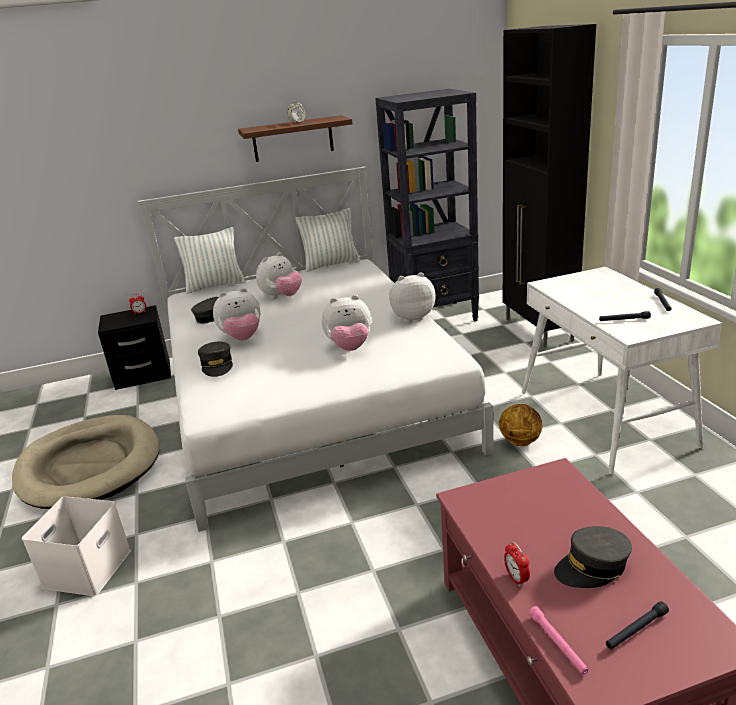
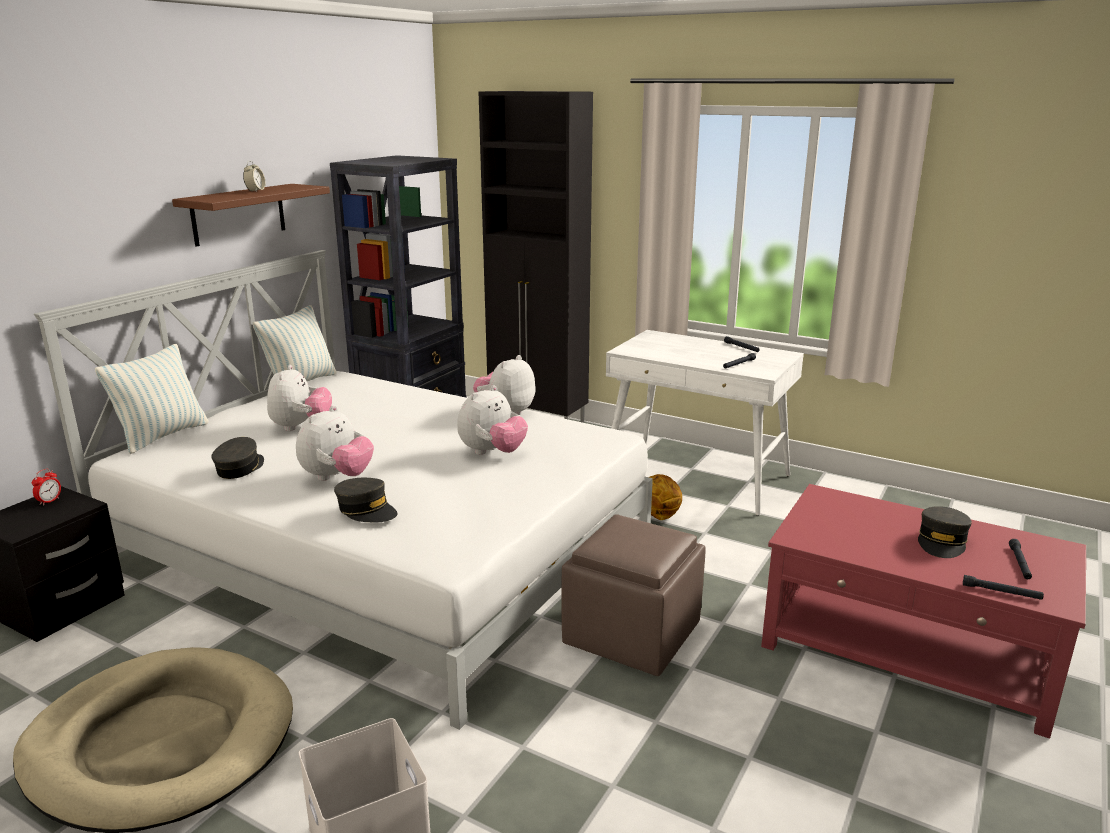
camera: 45 degrees left, 5 degrees down
(370, 523) = (631, 633): none -> brown ottoman
(516, 578) = (917, 569): alarm clock -> none
(557, 644) = (1001, 592): pink flashlight -> black flashlight

